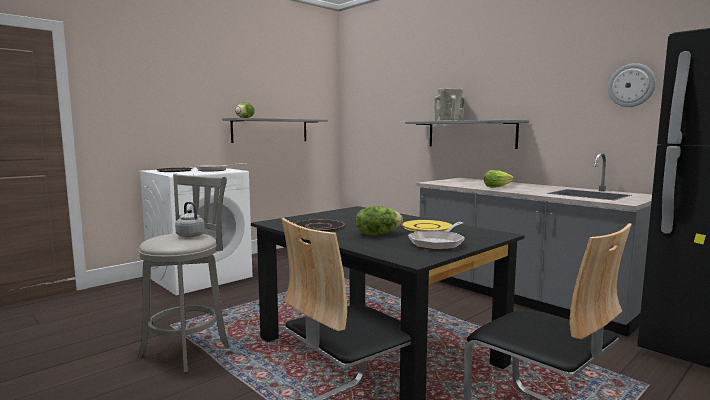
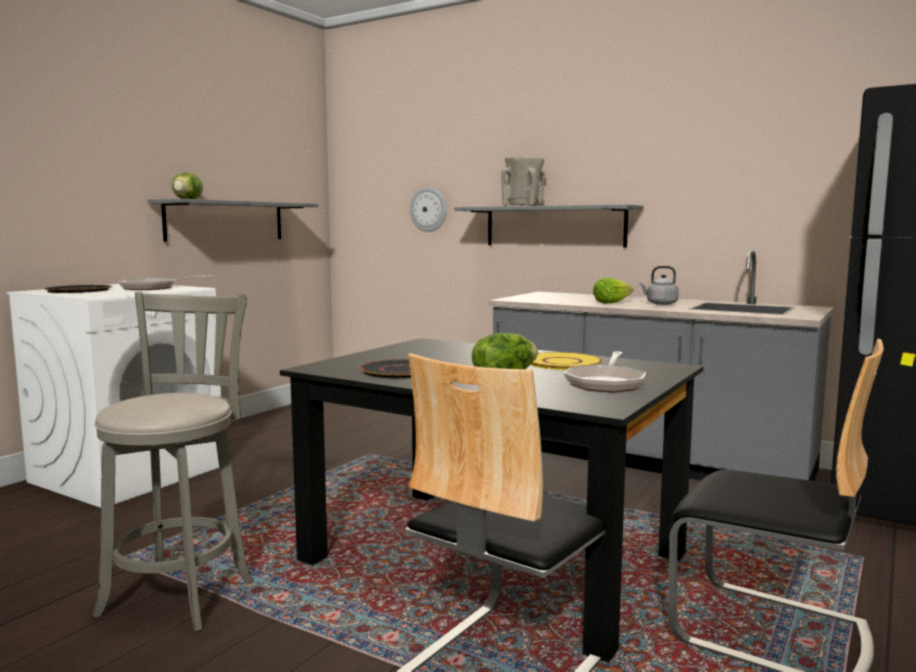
camera: 15 degrees left, 0 degrees up
(189, 235) = (181, 397): grey kettle -> grey kettle (660, 303)
(631, 85) = (785, 158): wall clock -> wall clock (429, 209)

